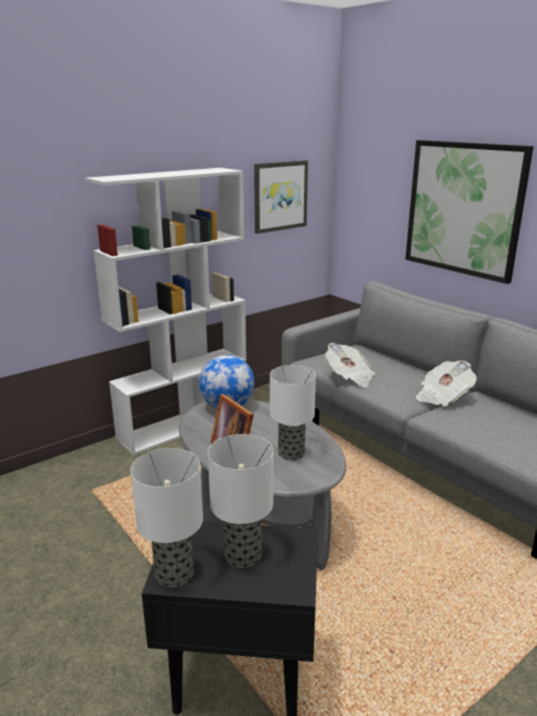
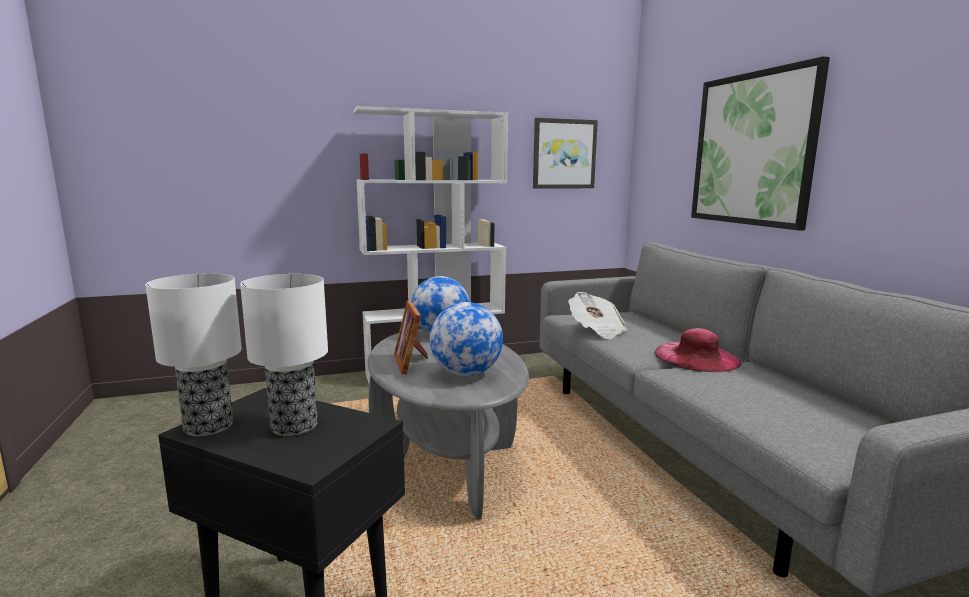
camera: 20 degrees right, 10 degrees down
(290, 453) = (466, 373): table lamp -> globe
(442, 396) = (697, 357): newspaper -> pink hat

